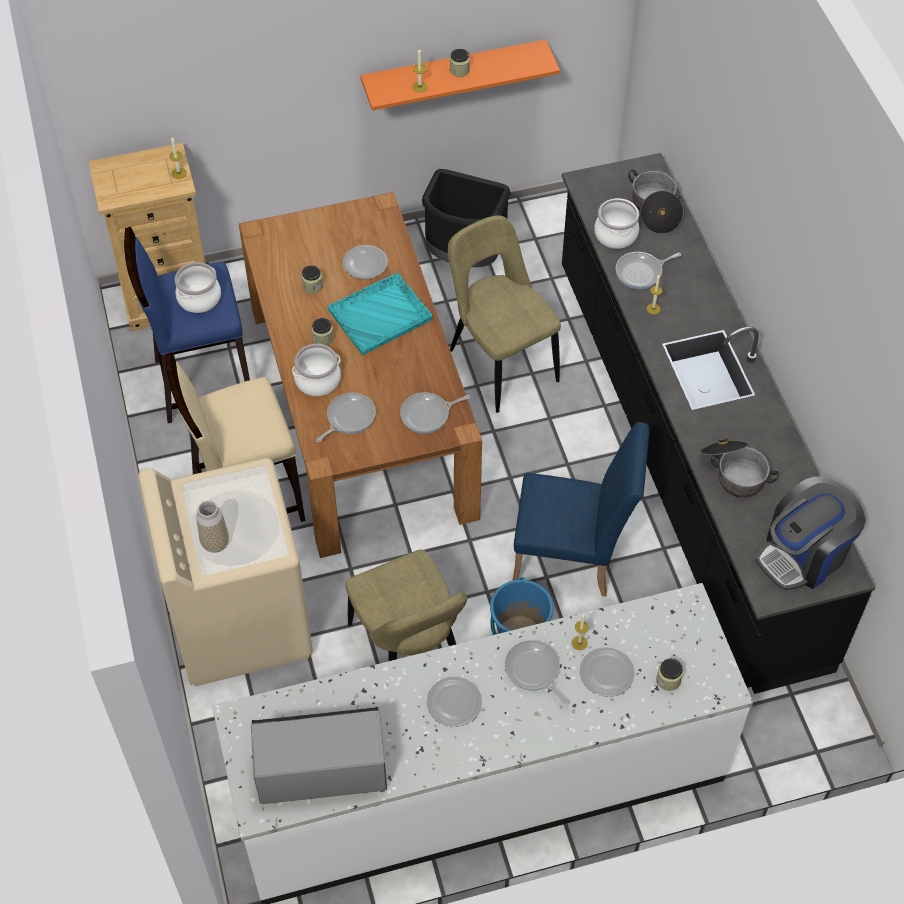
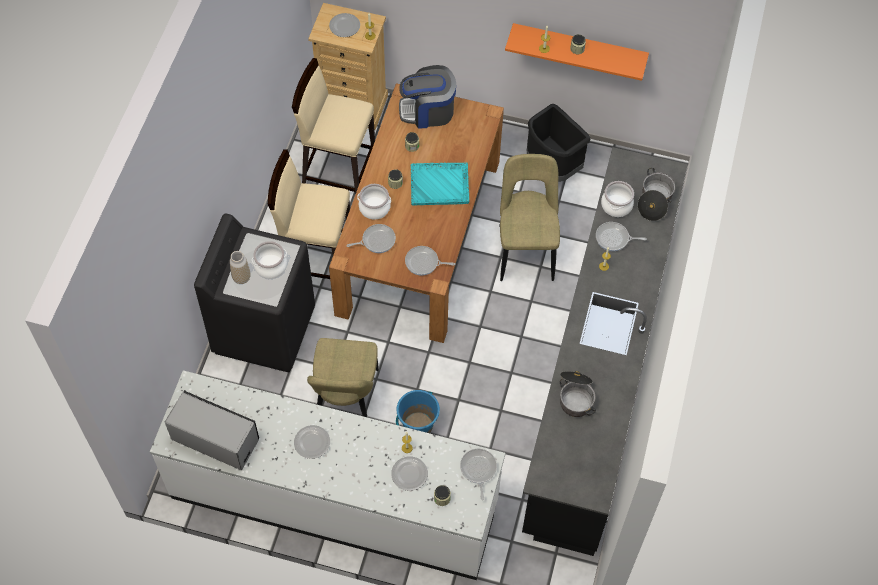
camera: 30 degrees right, 5 degrees up
(199, 298) = (341, 120): cooking pot -> cooking pot (270, 266)
(202, 382) = (338, 170): blue stool -> beige stool
(239, 621) = (264, 329): beige washing machine -> black washing machine
(364, 264) = (453, 147): plate -> plate (344, 26)
(533, 671) = (369, 449): frying pan -> frying pan (478, 470)
(572, 560) = (481, 398): blue chair -> none
(803, 555) = (579, 470): coffee machine -> coffee machine (428, 111)

